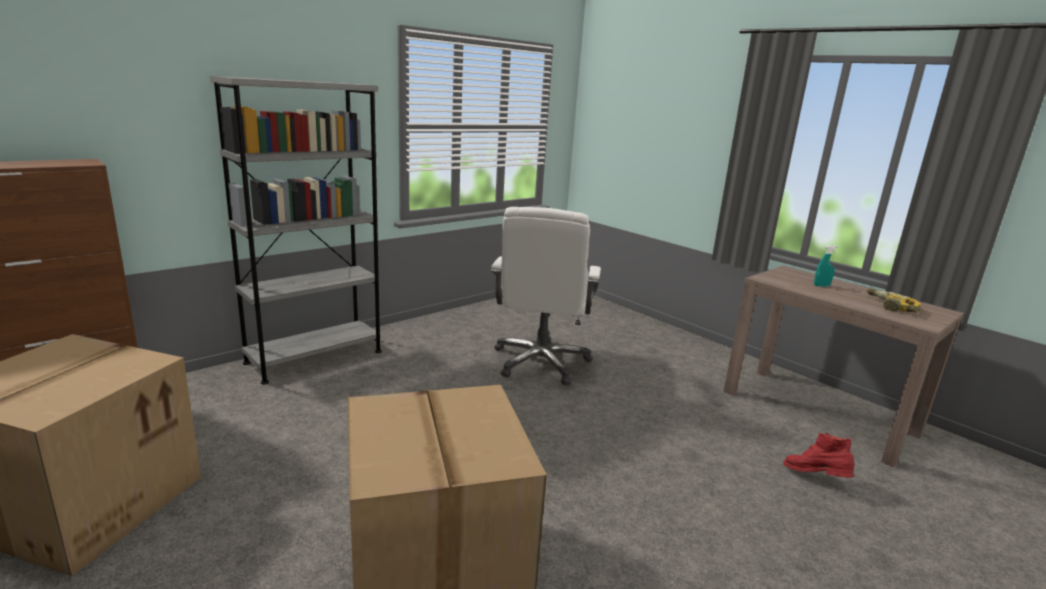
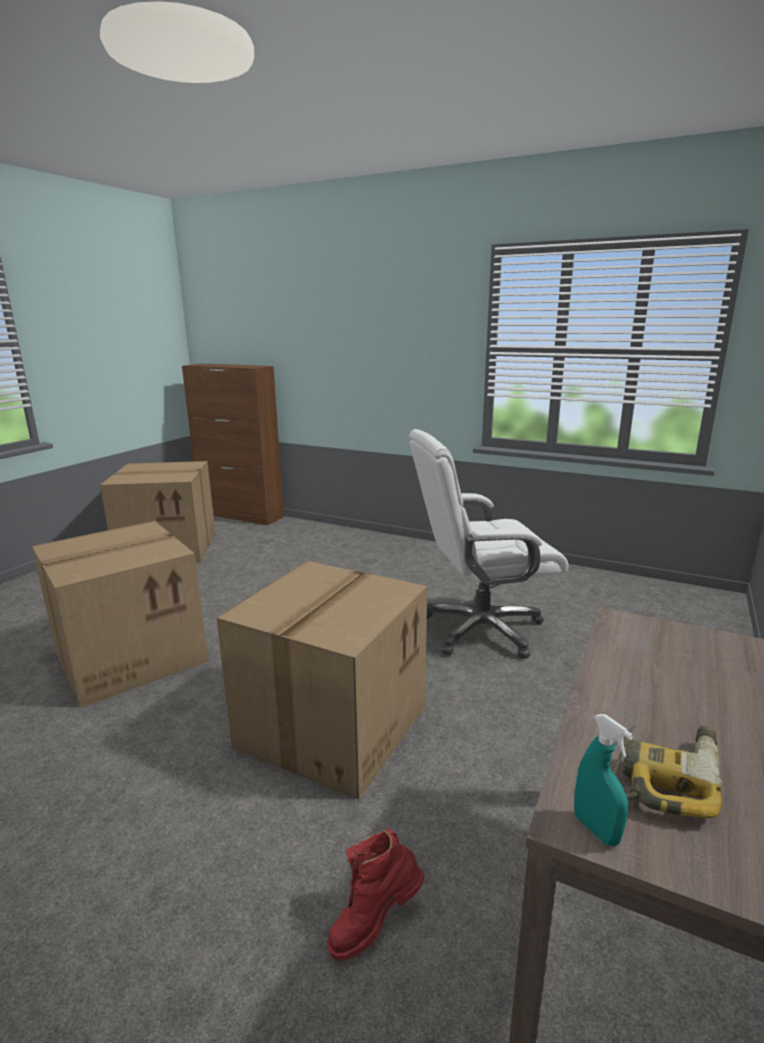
camera: 70 degrees right, 0 degrees up
(314, 357) = (369, 542): grey bookcase -> none
(633, 453) = (332, 724): none -> cardboard box
(815, 479) = (374, 922): red boot -> red boot turned 150 degrees counterclockwise
(821, 286) = (688, 683): turquoise spray bottle -> turquoise spray bottle (596, 829)

